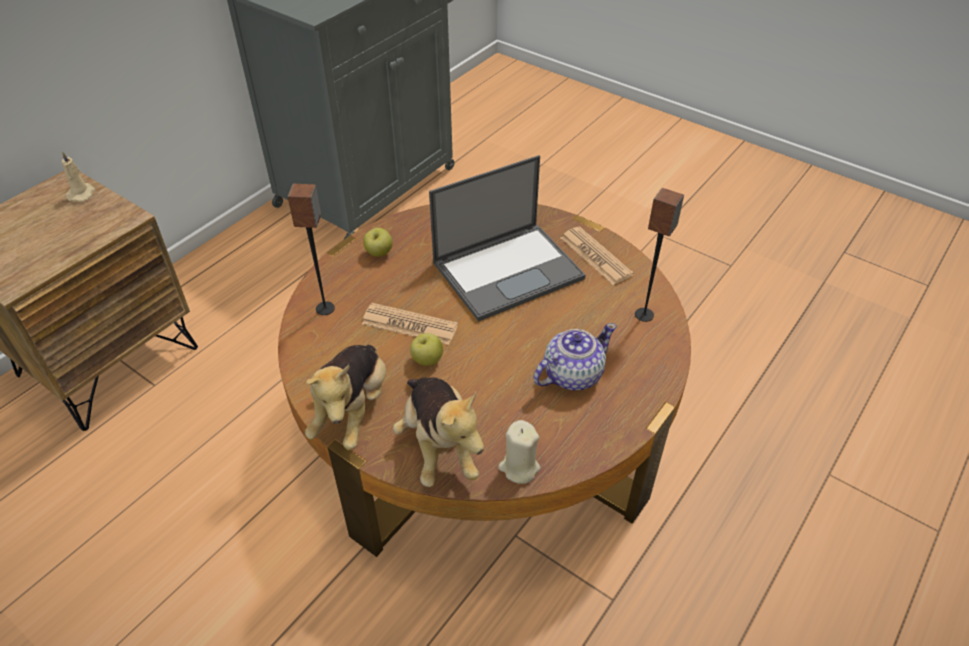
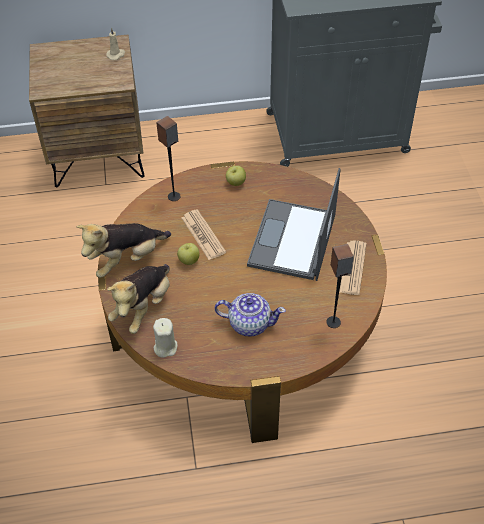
camera: 45 degrees right, 5 degrees up
(509, 270) = (292, 241): laptop -> laptop turned 90 degrees clockwise

